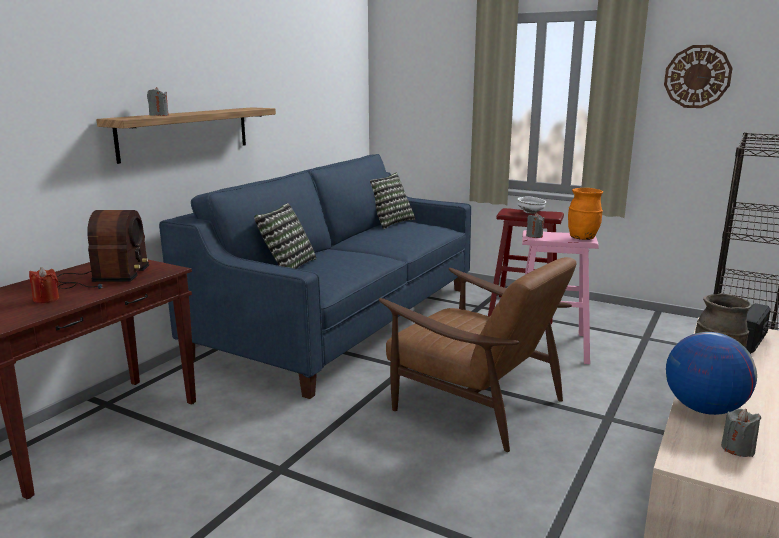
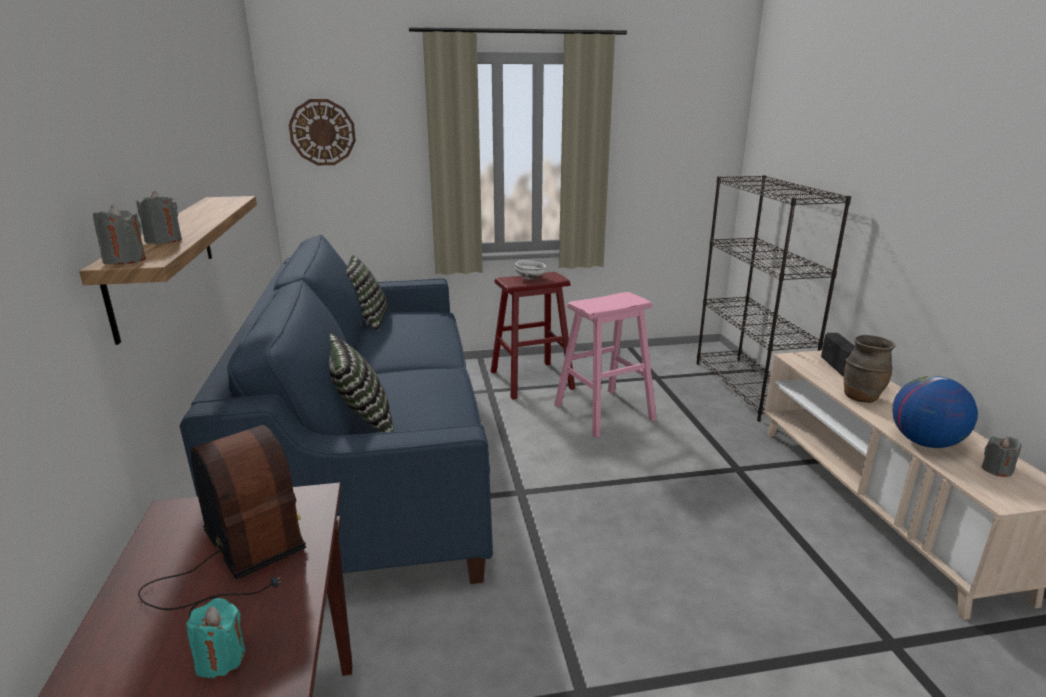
camera: 40 degrees left, 5 degrees up
(46, 299) = (221, 659): red candle -> turquoise candle
(474, 402) = (631, 503): brown armchair -> none
(534, 236) = (592, 307): grey candle -> grey candle (125, 260)
(582, 238) = (632, 299): orange vase -> none
(697, 76) = (652, 123): wall clock -> wall clock (322, 132)

